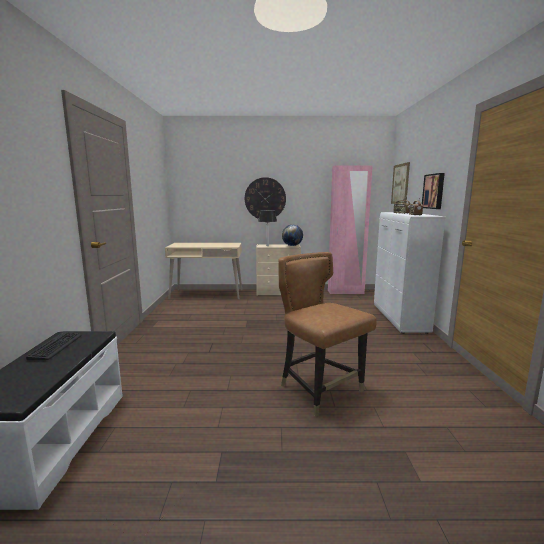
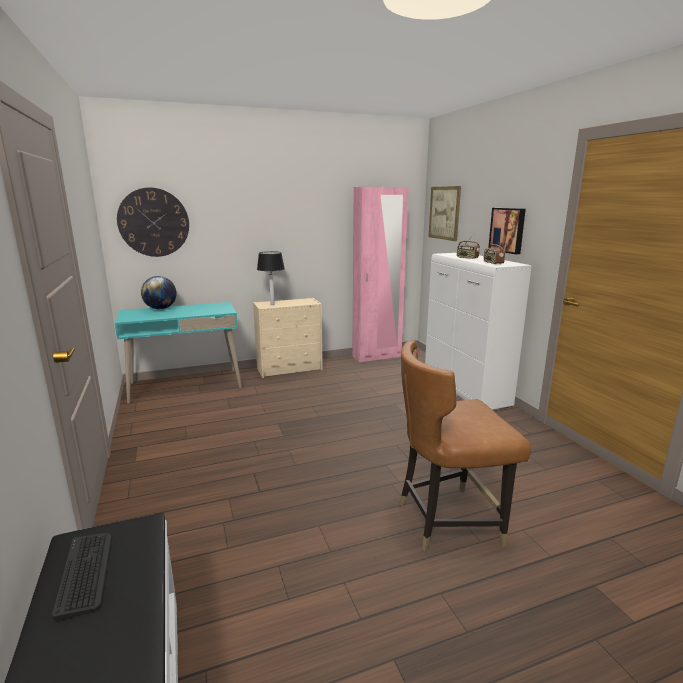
camera: 20 degrees left, 5 degrees up
(207, 294) = (185, 386): beige desk -> turquoise desk
(265, 198) = (261, 234): wall clock -> wall clock (154, 222)
(292, 245) = (307, 301): globe -> globe (161, 309)
(320, 390) = (447, 520): brown chair -> brown chair turned 45 degrees counterclockwise

